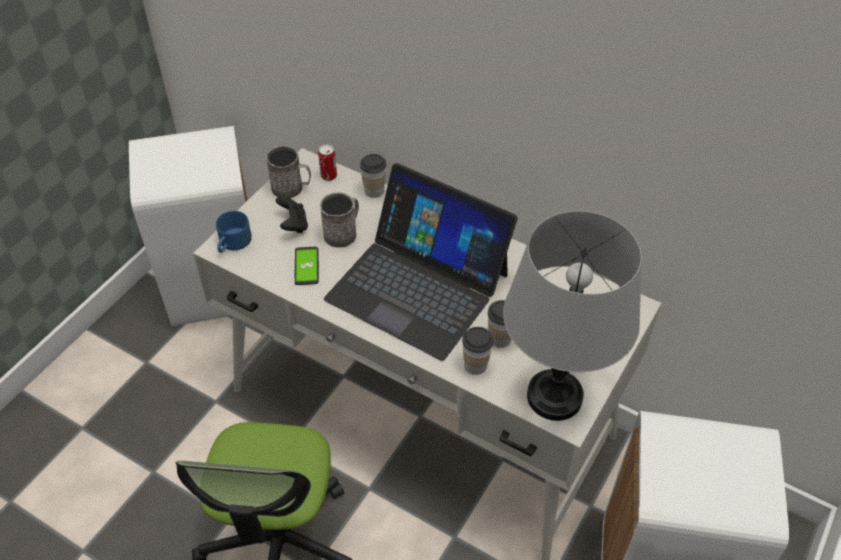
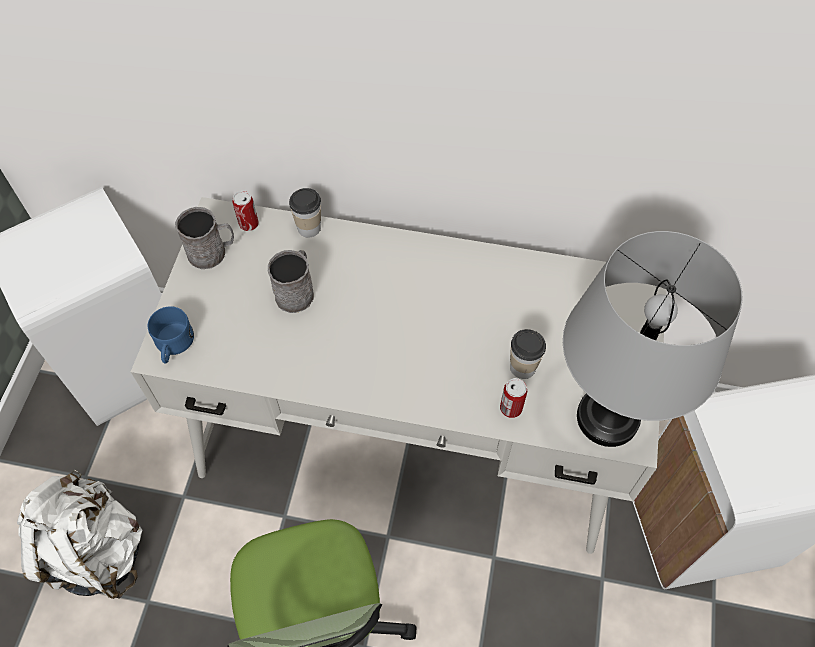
camera: 20 degrees left, 10 degrees up
(131, 420) = (97, 551): none -> white backpack
(293, 225) = (235, 299): black game controller -> none
(306, 266) = (273, 347): phone -> none
(418, 286) = (408, 331): laptop -> none
(475, 365) = (511, 408): cup -> can

